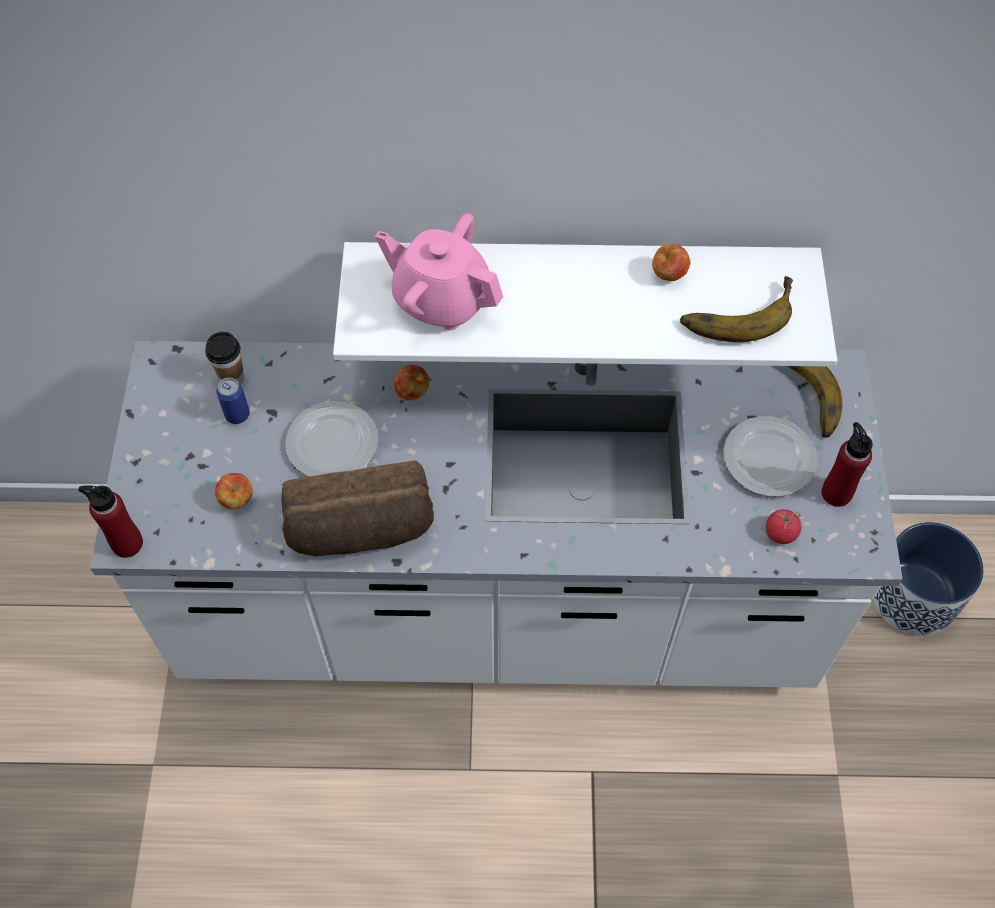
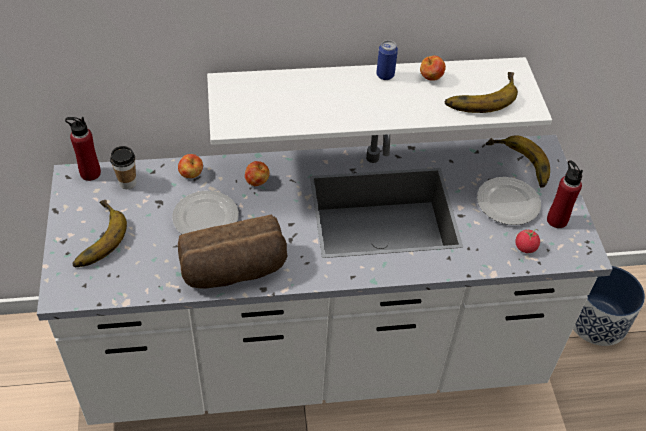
camera: 10 degrees left, 10 degrees down
(127, 543) = (63, 295): red bottle -> red bottle (90, 173)
(177, 461) = (94, 238): none -> banana
(236, 500) = (141, 259): apple -> apple (191, 174)
(237, 415) = (134, 205): can -> can (385, 75)
(441, 300) = (280, 102): pink teapot -> none

